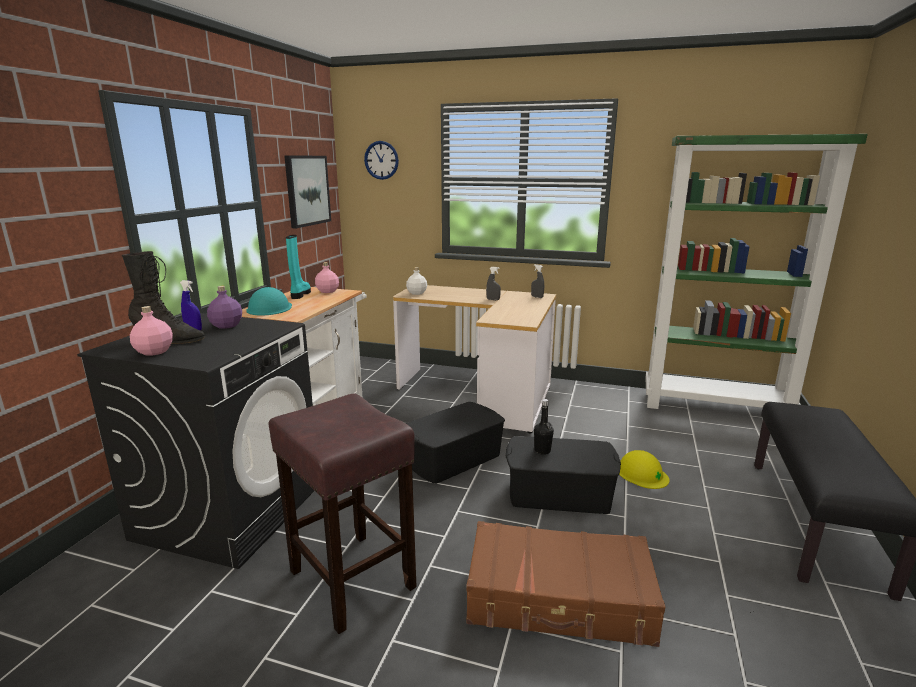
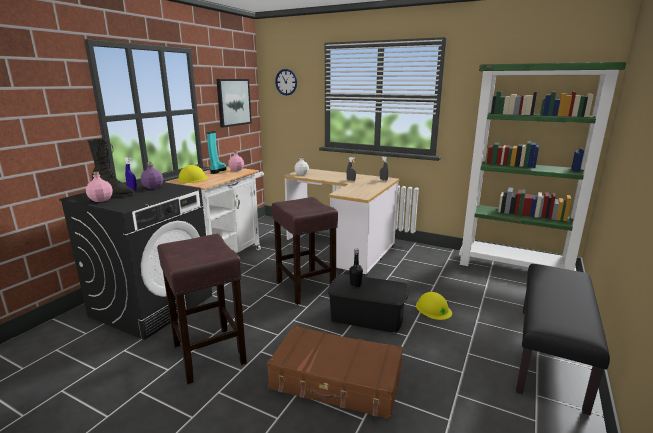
camera: 10 degrees right, 0 degrees up
(269, 308) = (192, 179): turquoise hard hat -> yellow hard hat
(453, 459) = (304, 287): black storage box -> brown stool

